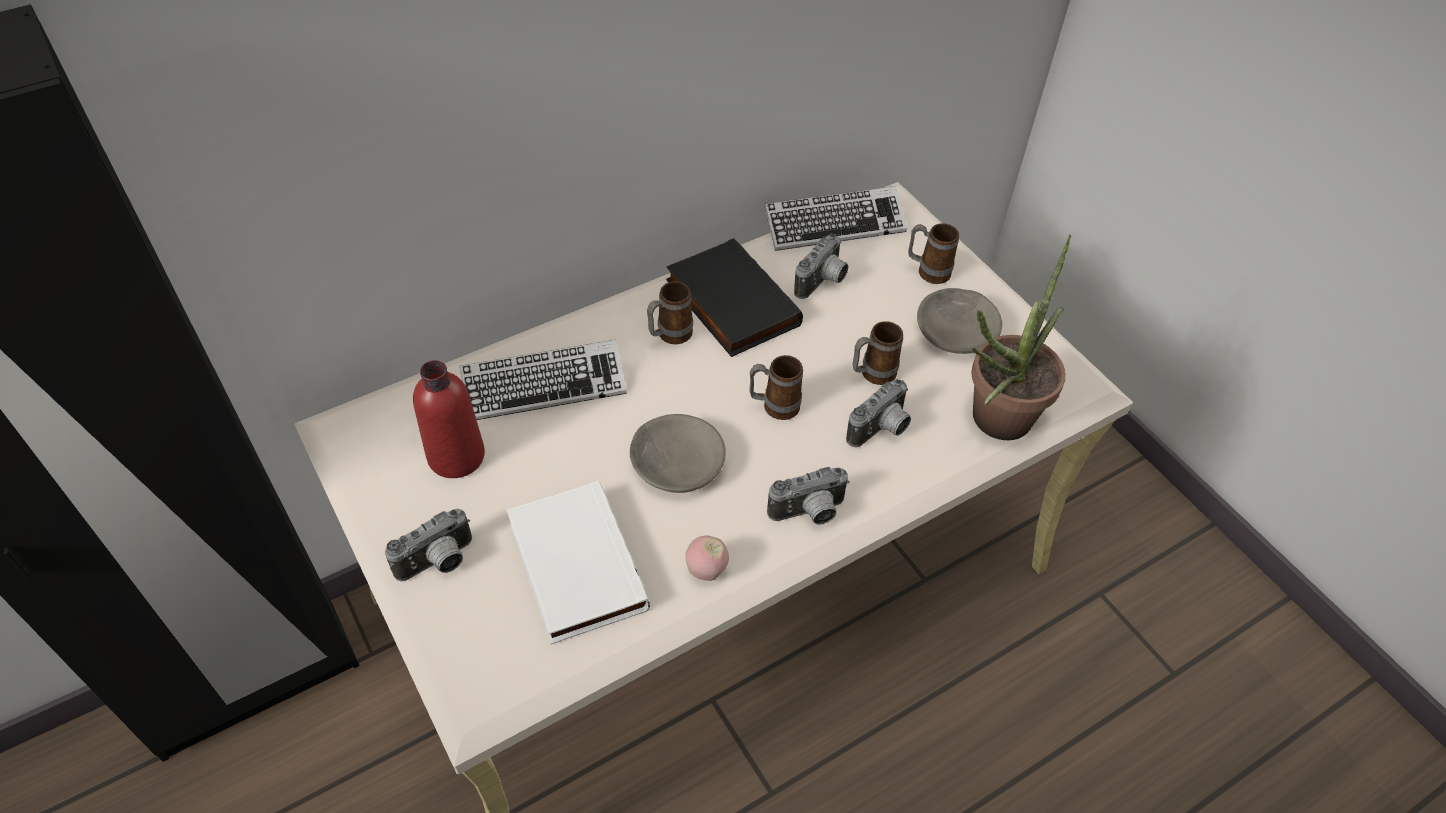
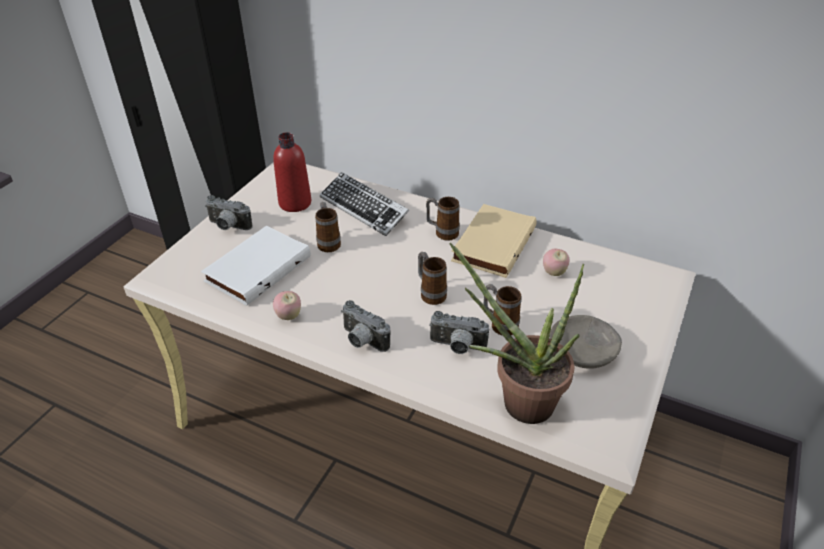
camera: 60 degrees right, 10 degrees down
(676, 463) = (354, 274): grey bowl -> none
(729, 303) = (492, 243): black book -> beige book
(823, 282) = (554, 272): camera -> apple
(834, 225) = (610, 257): keyboard -> none
(927, 271) = (622, 315): mug -> mug (328, 242)

